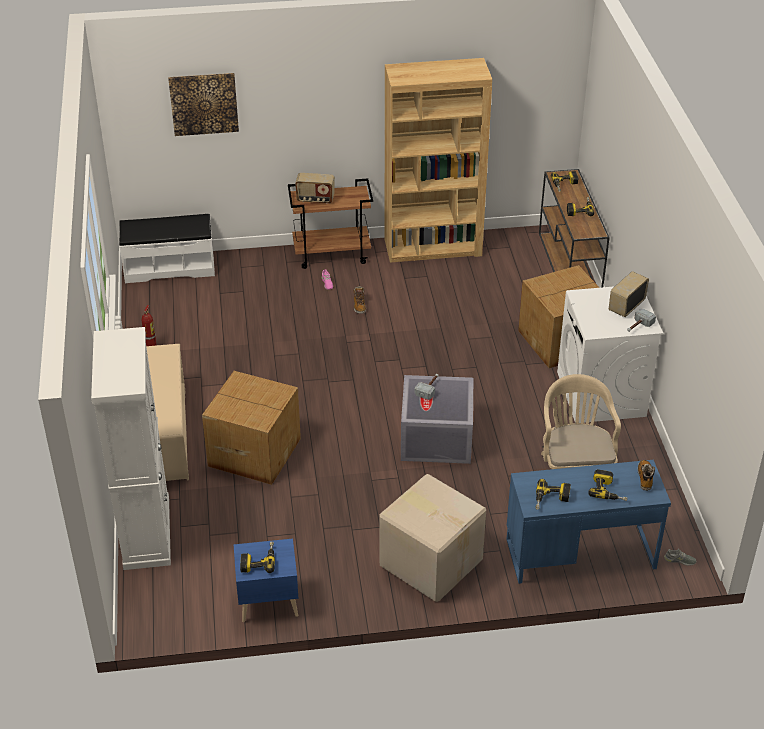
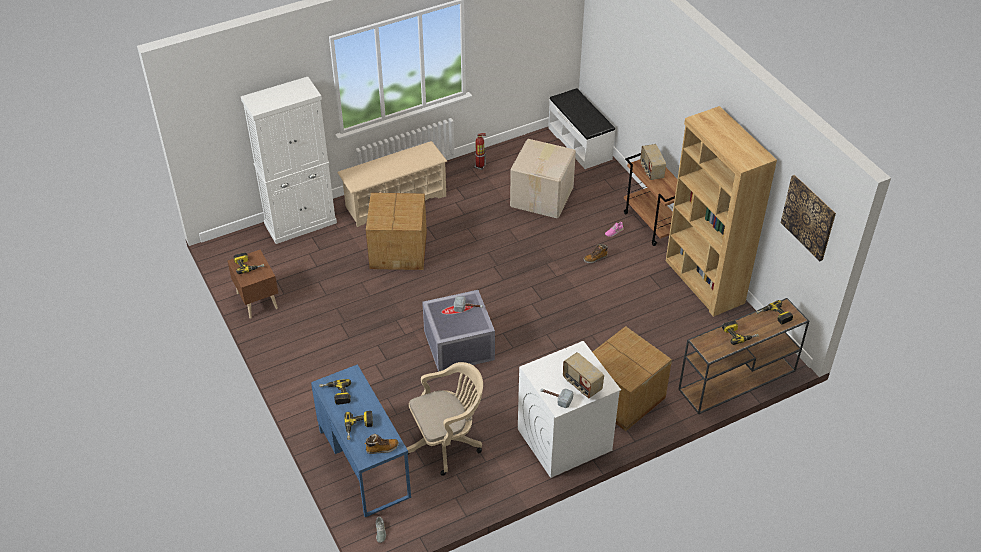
camera: 70 degrees right, 5 degrees up
(204, 103) = (628, 43): picture -> picture (808, 217)
(267, 602) = (257, 300): blue nightstand -> brown nightstand
(431, 561) = (325, 375): cardboard box -> cardboard box (543, 197)
(626, 306) = (581, 384): radio -> radio turned 150 degrees counterclockwise

